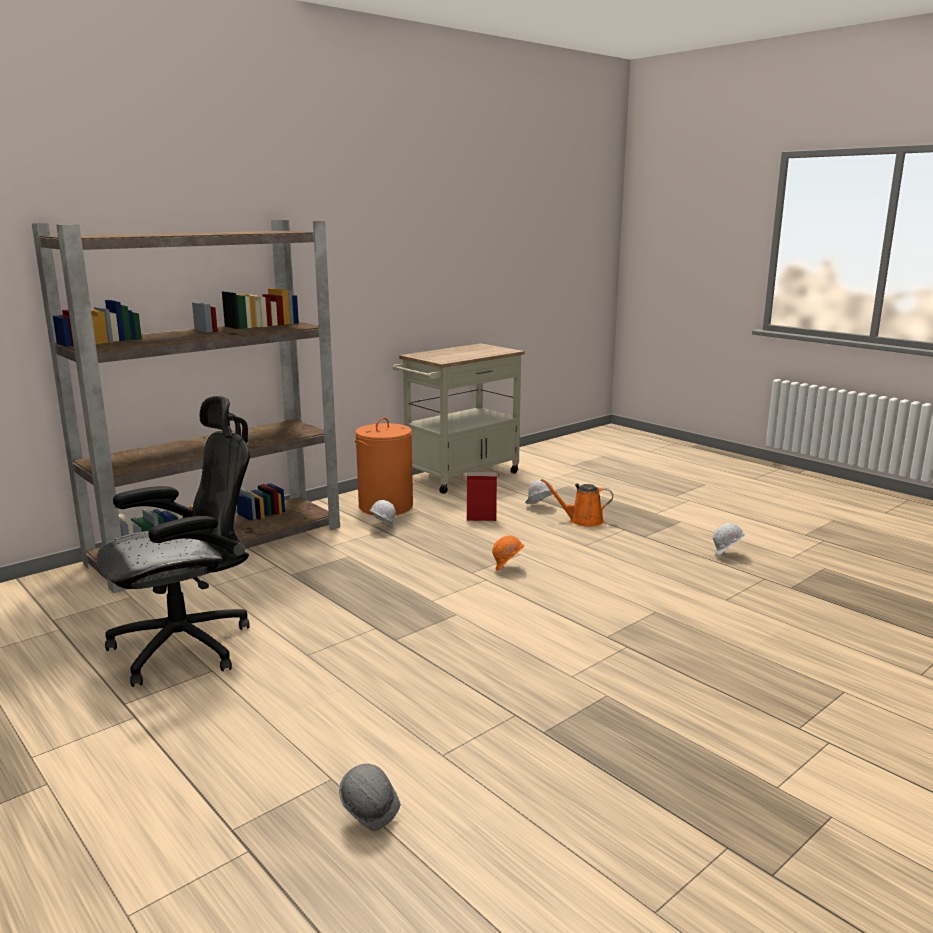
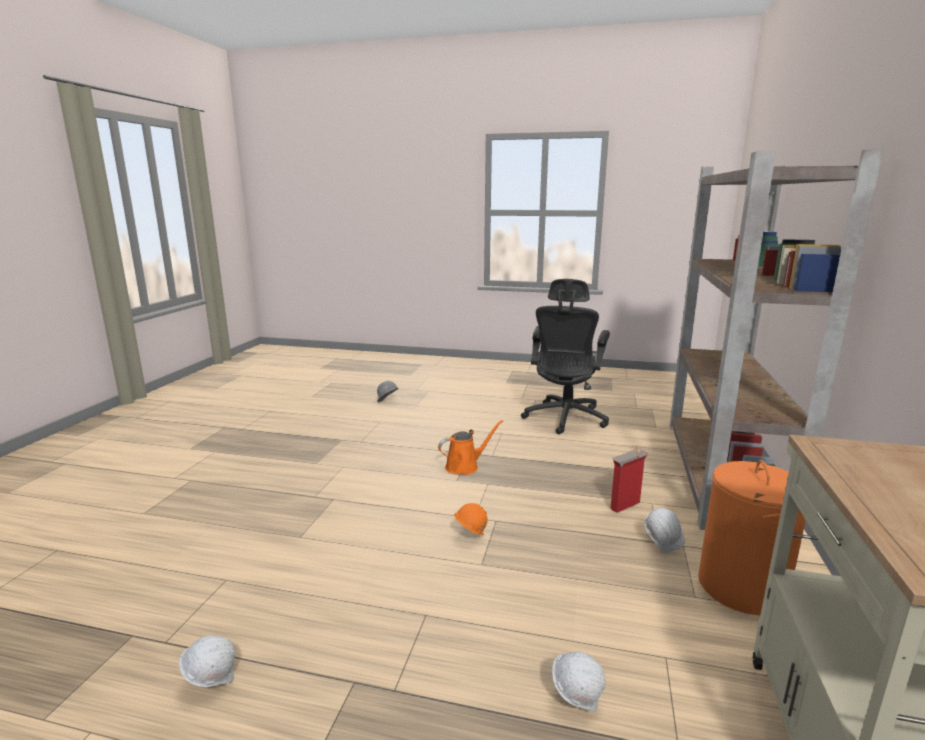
camera: 145 degrees right, 0 degrees up
(480, 519) = (604, 615): cardboard box -> cardboard box (625, 505)
(582, 520) = (474, 686): orange watering can -> orange watering can (465, 466)

